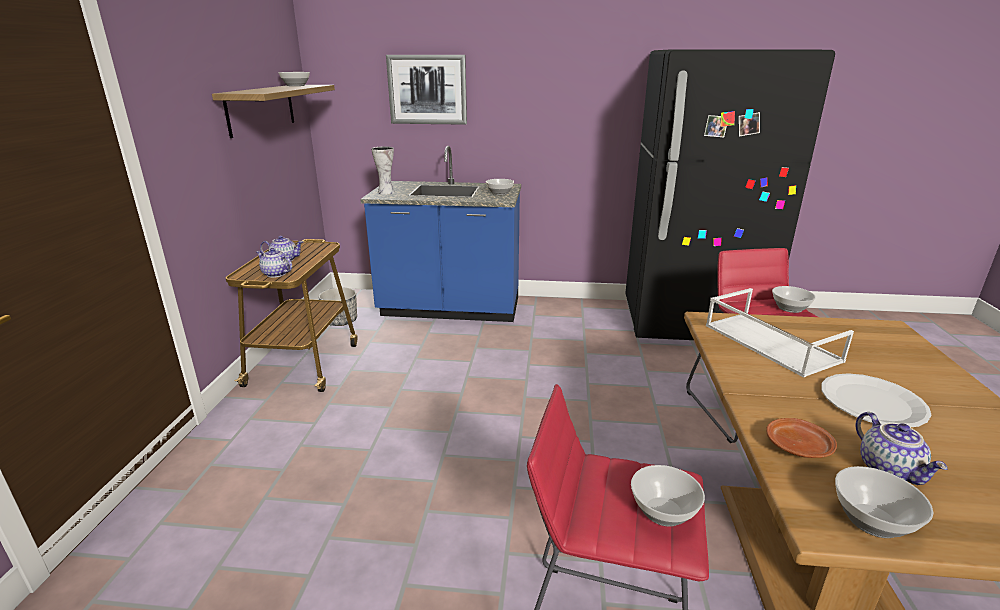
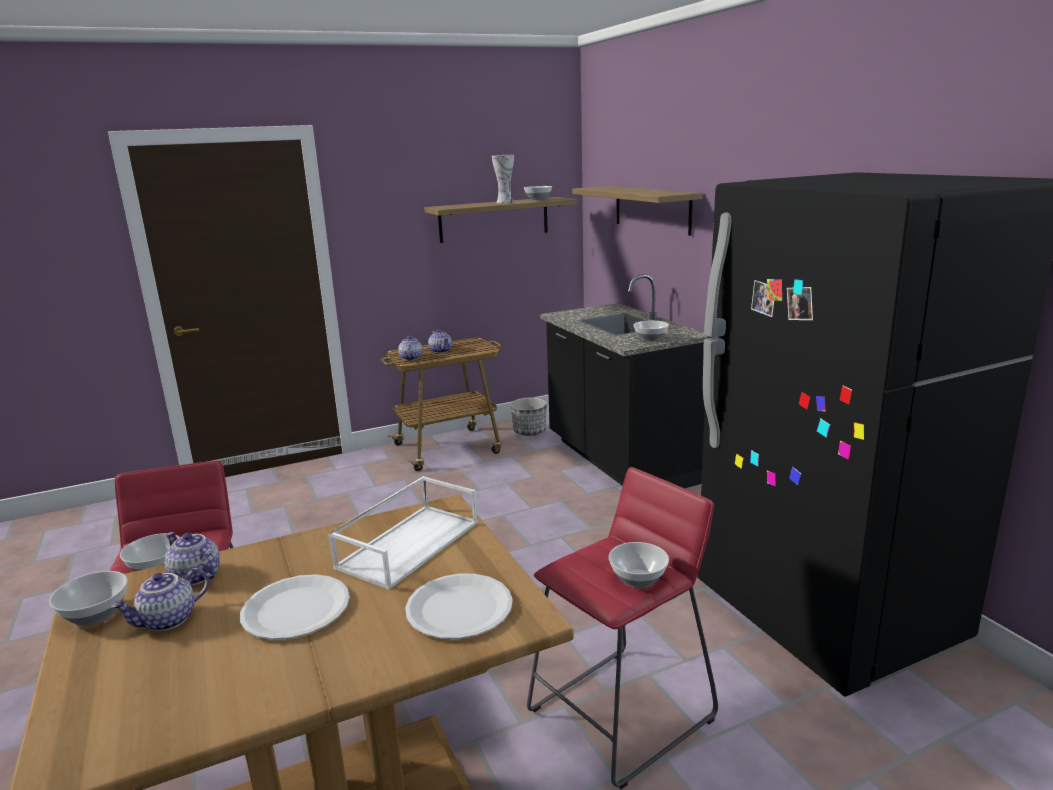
camera: 60 degrees right, 5 degrees down
(385, 192) = (574, 313): vase -> vase (505, 202)
(427, 90) = (652, 209): picture -> shelf
(450, 309) = (619, 462): blue counter -> black counter
(798, 447) = (195, 576): brown plate -> teapot
(876, 344) = (459, 608): none -> white plate

